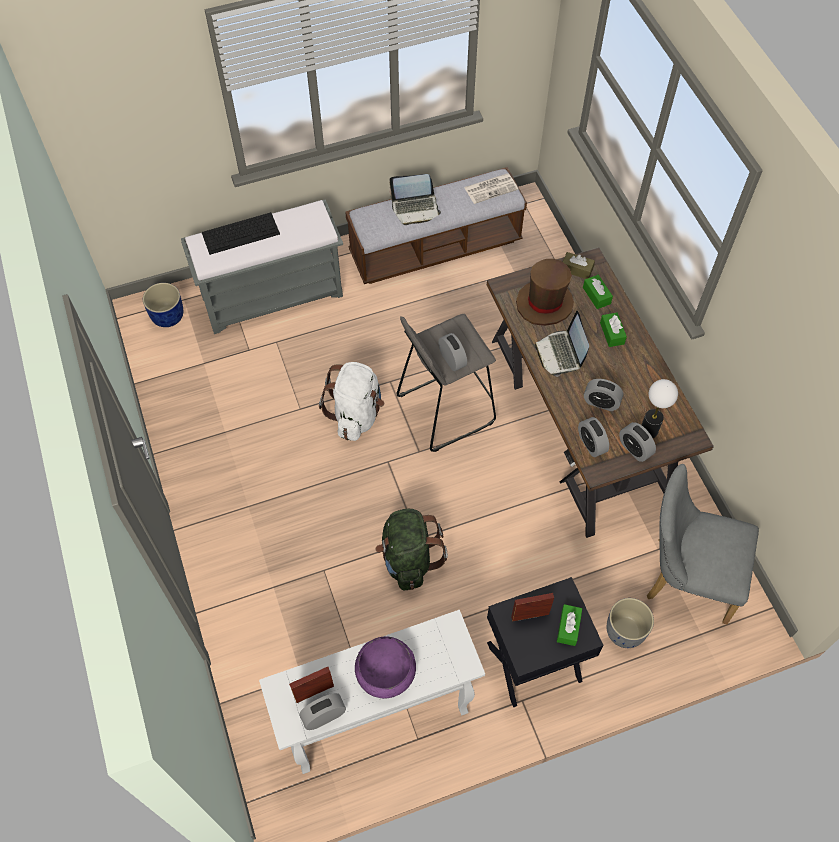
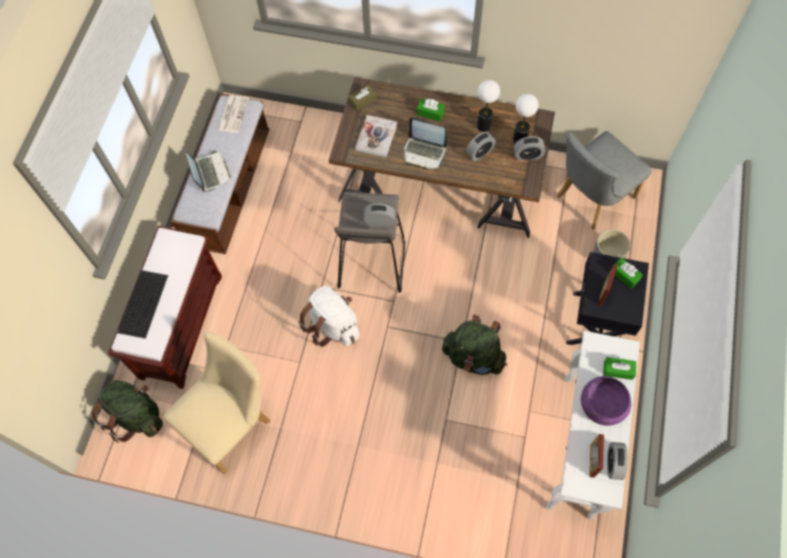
camera: 55 degrees left, 5 degrees up
(167, 316) = (136, 416): blue planter -> green backpack
(206, 390) = (232, 423): none -> beige chair
(273, 295) = (181, 325): grey bench -> brown bench
(415, 208) = (209, 172): laptop -> laptop turned 45 degrees counterclockwise
(544, 304) = (376, 137): brown hat -> book
(591, 444) = (507, 178): alarm clock -> none
(596, 295) = (393, 103): green tissue box -> green tissue box (618, 370)
(637, 389) = (484, 126): none -> table lamp

